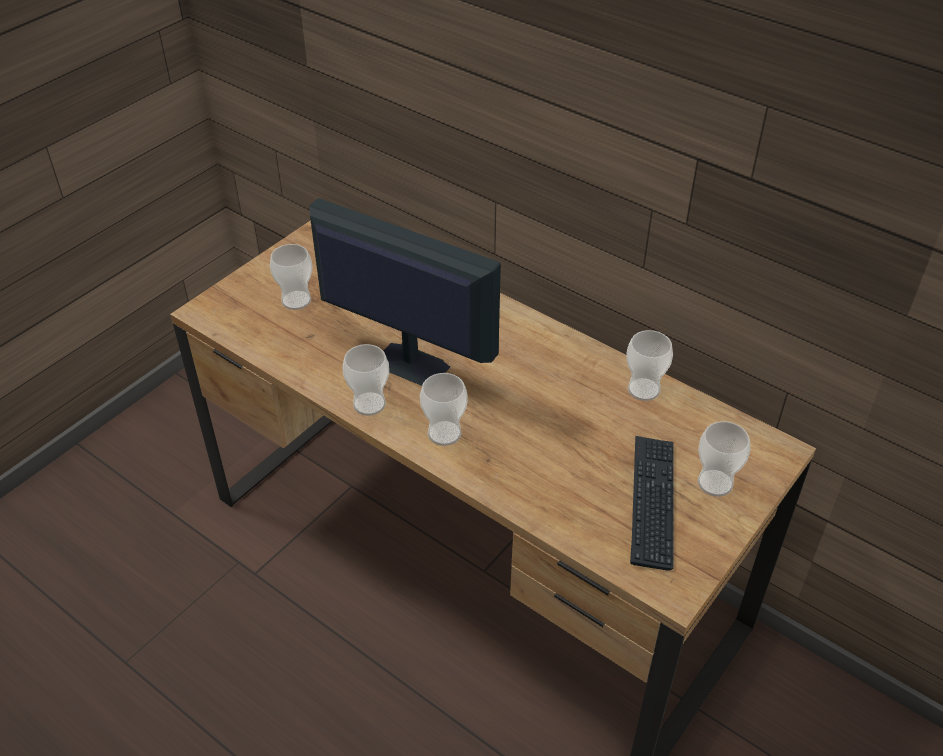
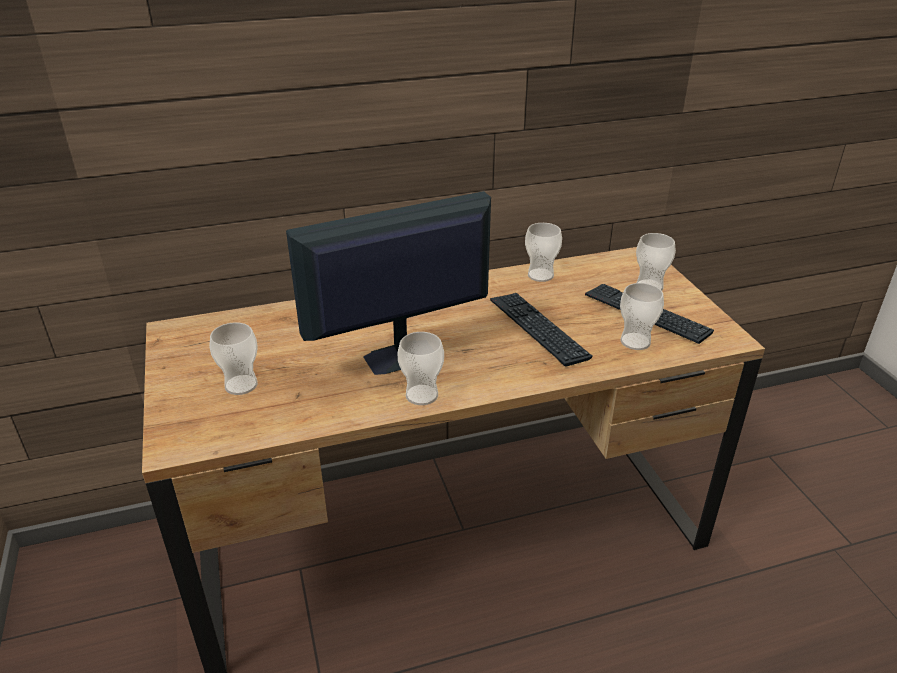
camera: 55 degrees left, 10 degrees down
(444, 433) = (496, 371): cup -> cup (635, 341)
(540, 431) = (538, 329): none -> keyboard

